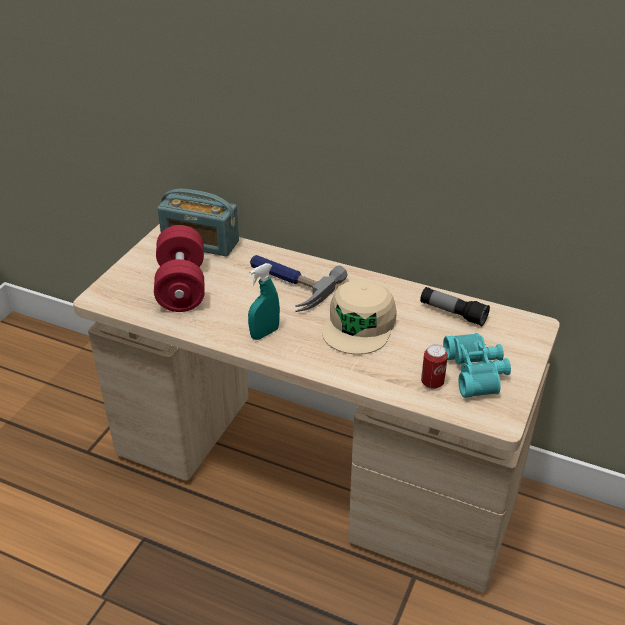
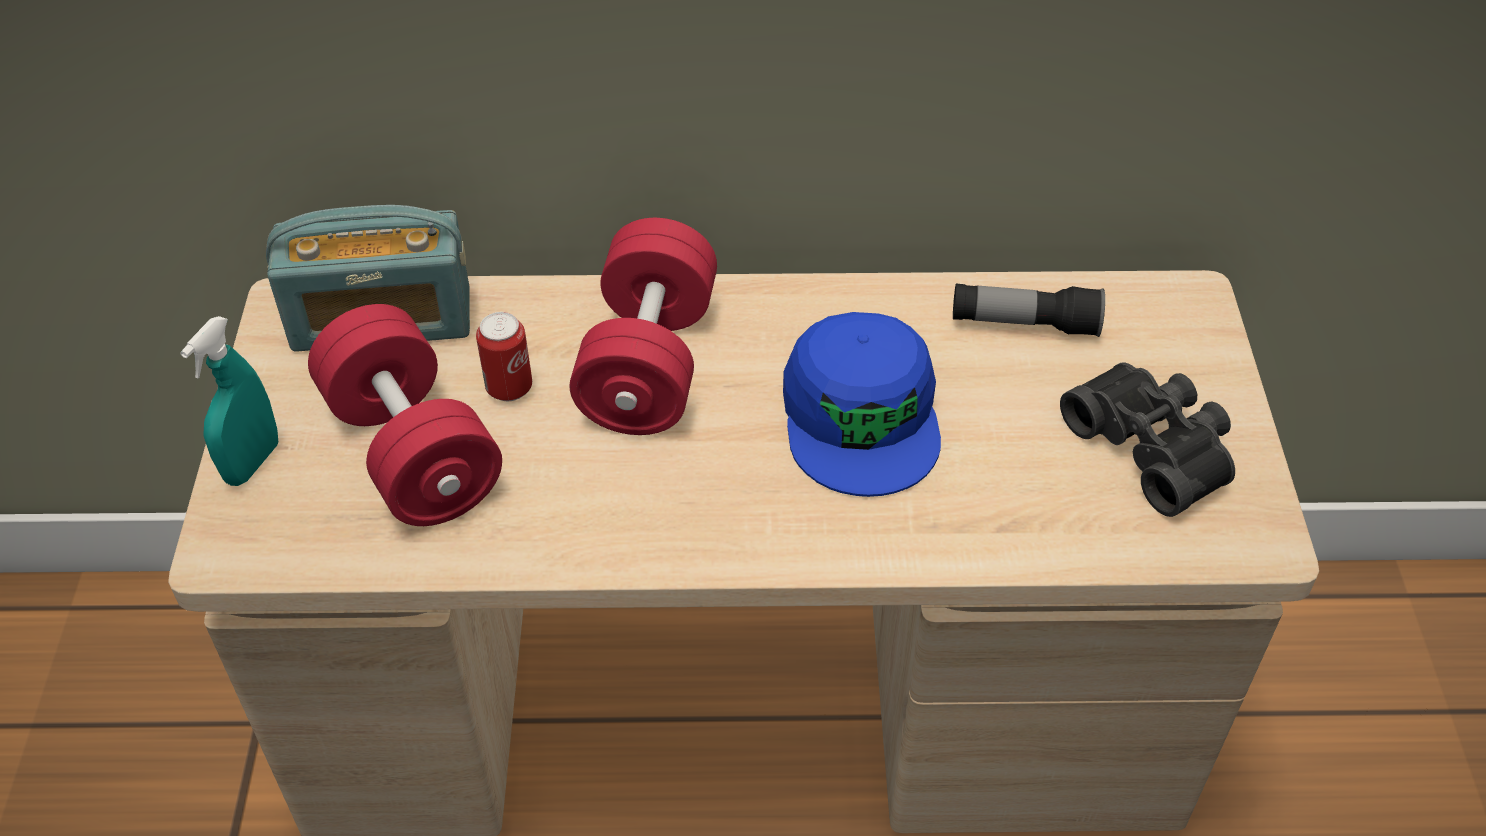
camera: 25 degrees left, 10 degrees up
(264, 333) = (676, 508): turquoise spray bottle -> turquoise spray bottle (252, 462)
(288, 284) = (648, 363): hammer -> red dumbbell
(360, 325) = (862, 416): beige cap -> blue cap
(432, 383) = (1086, 503): can -> can (509, 388)
(477, 372) = (1153, 446): turquoise binoculars -> black binoculars

